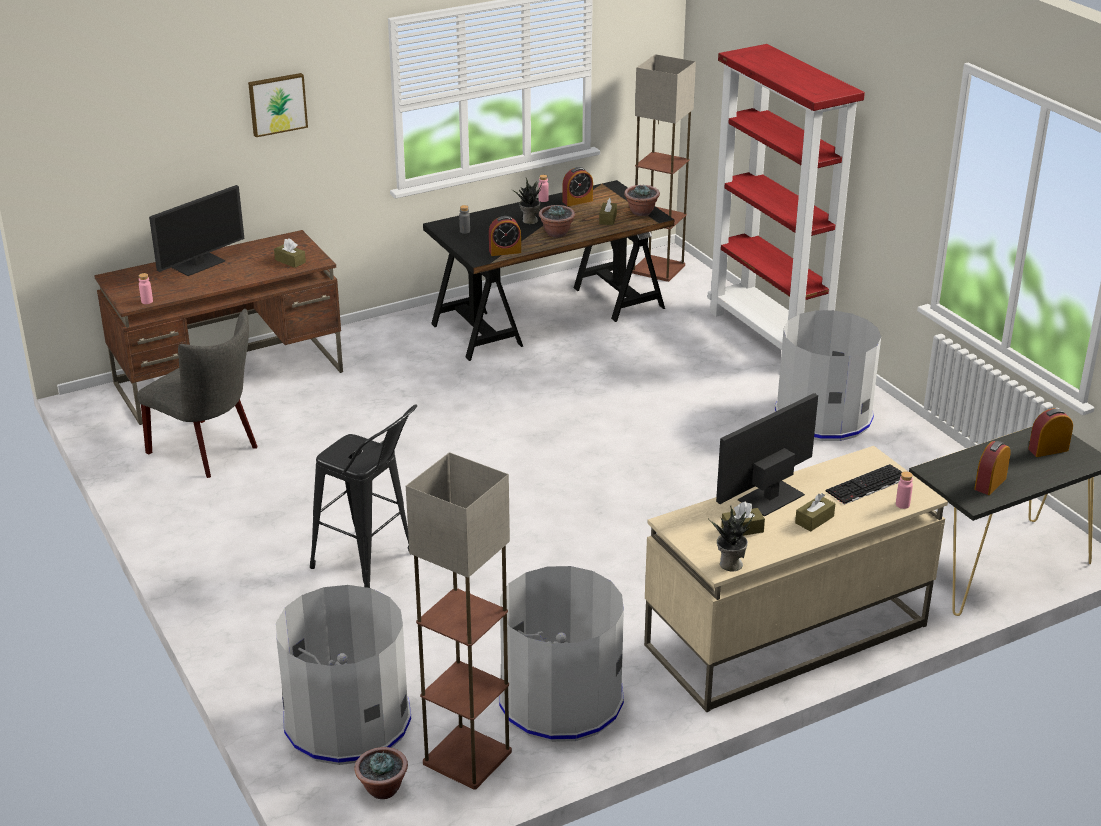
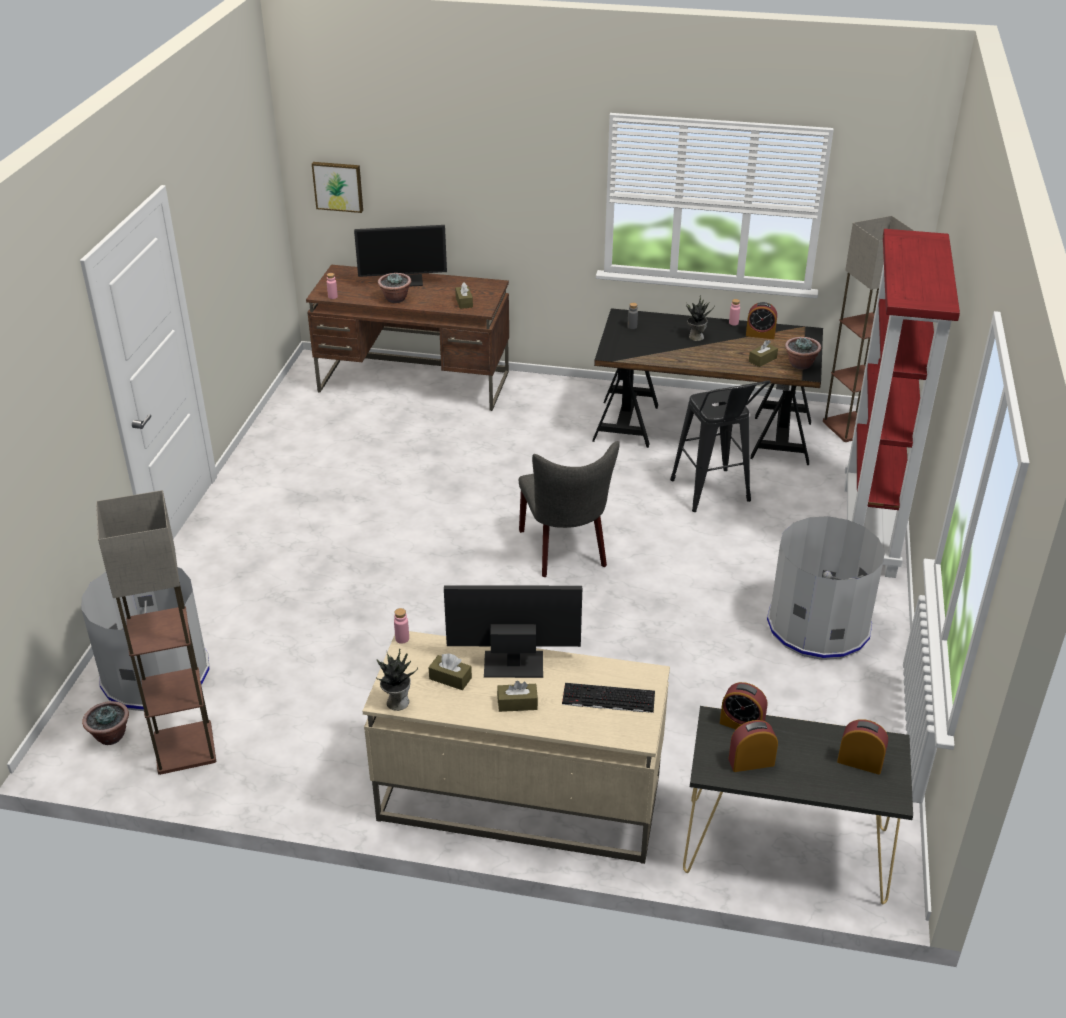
camera: 40 degrees right, 5 degrees up
(208, 451) = (332, 431): grey chair -> grey chair (566, 551)
(277, 104) = (496, 165): picture -> picture (338, 186)
(371, 564) = (318, 568): black stool -> black stool (713, 495)
(505, 251) = (637, 356): alarm clock -> alarm clock (741, 724)
(557, 233) = (701, 356): potted plant -> potted plant (395, 299)
(561, 700) = (296, 744): grey trash can -> none
(902, 504) = (610, 733): pink bottle -> pink bottle (402, 639)

